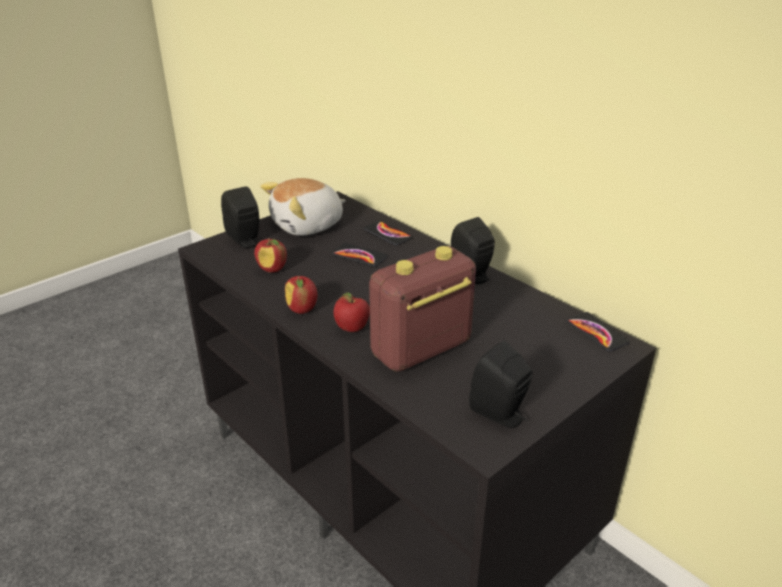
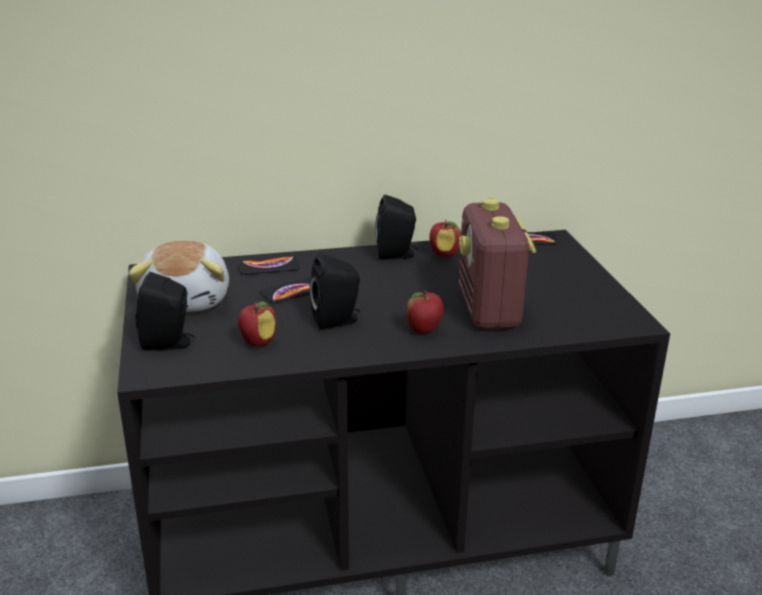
camera: 60 degrees left, 5 degrees down
(302, 309) = (361, 346): apple -> apple (444, 254)
(501, 415) = (602, 305): black speaker -> black speaker (337, 321)

